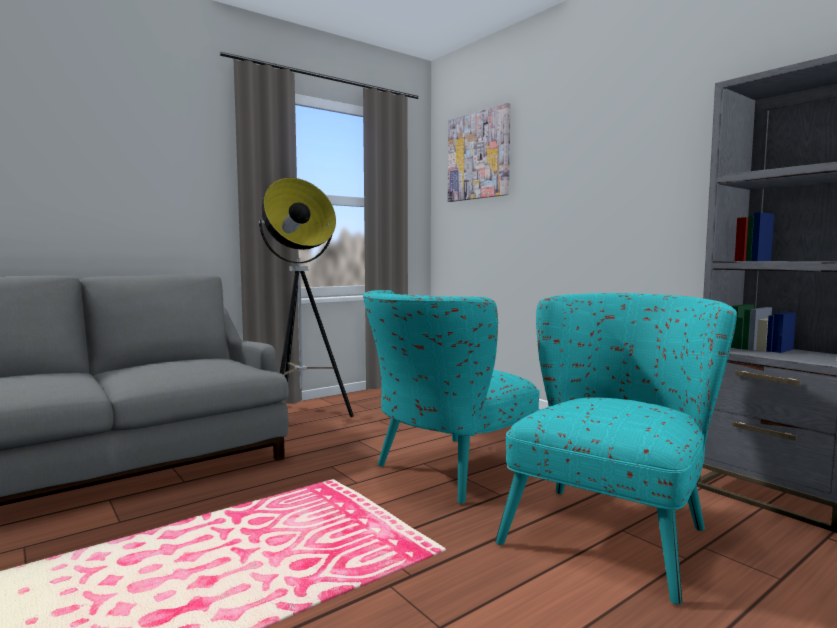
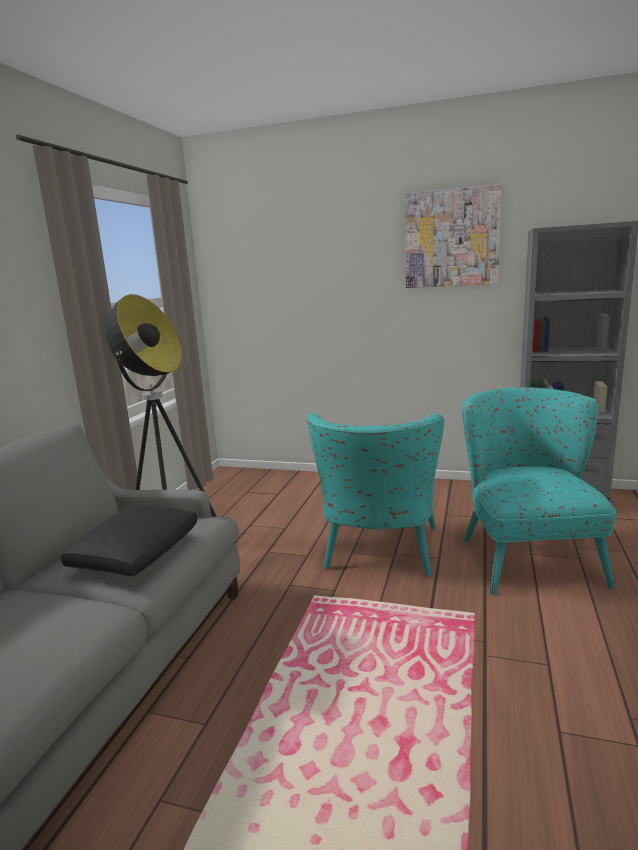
camera: 35 degrees left, 10 degrees up
(168, 370) = (137, 553): none -> black pillow
(479, 155) = (262, 249): picture -> picture (451, 238)

